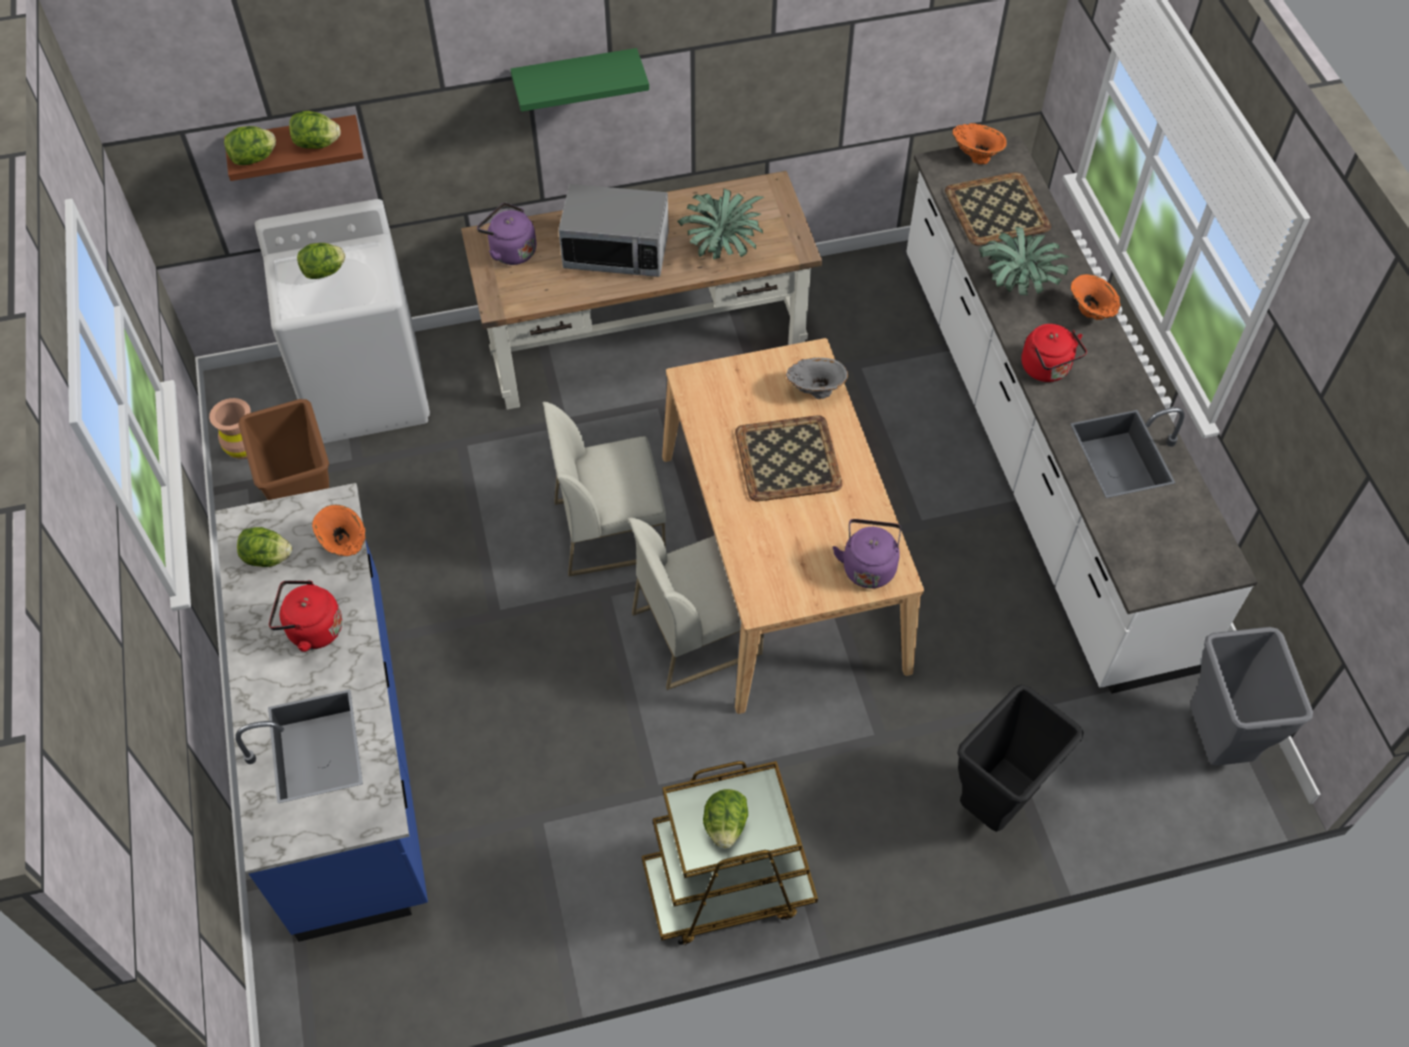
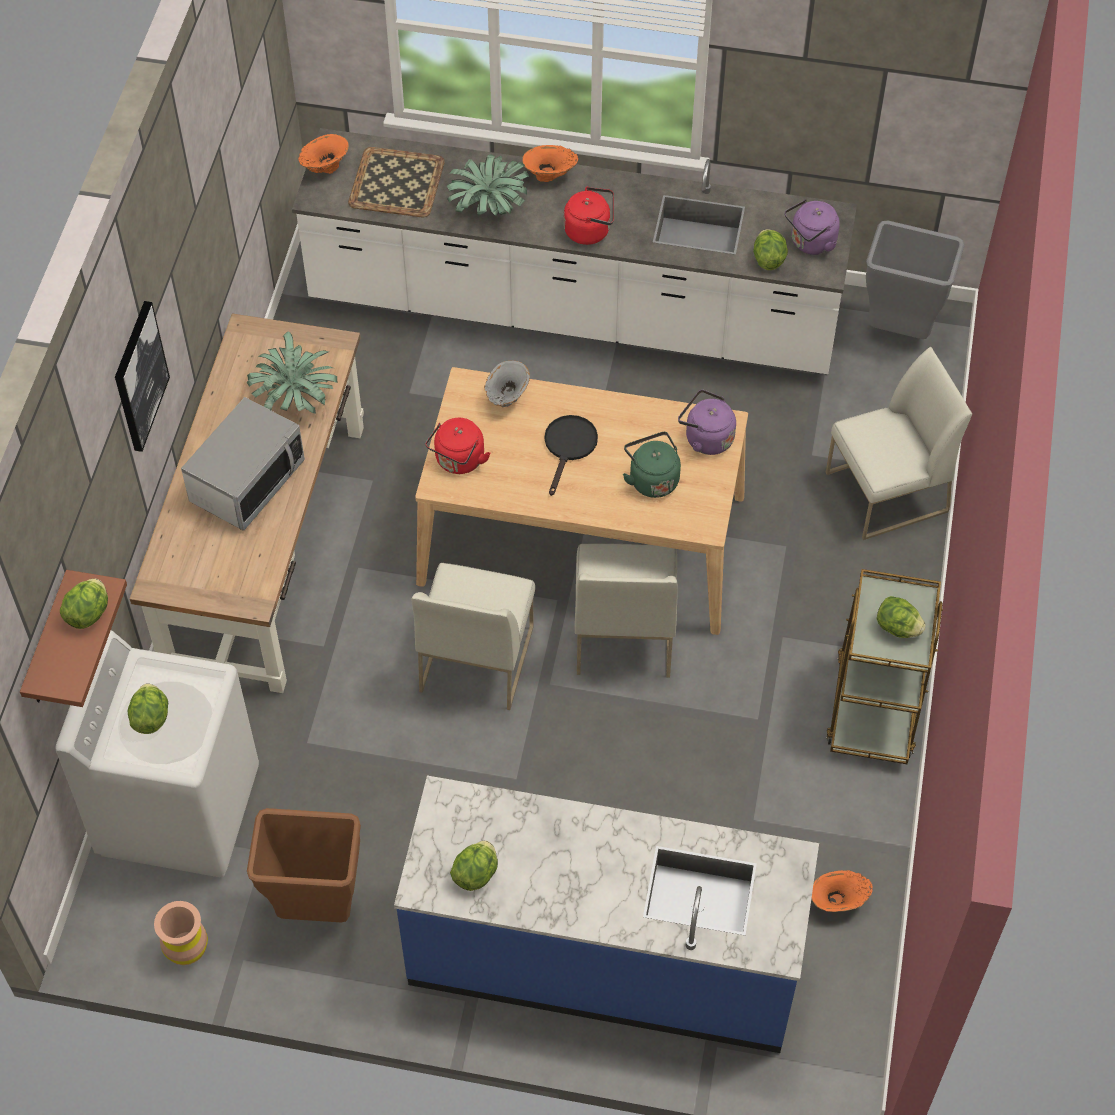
camera: 65 degrees left, 0 degrees up
(254, 159) = (73, 673): lettuce -> lettuce (768, 259)
(311, 629) = (576, 859): red kettle -> red kettle (458, 461)
(345, 547) = (498, 805): orange vase -> orange vase (838, 903)
(510, 251) = (189, 567): purple kettle -> purple kettle (810, 243)
(575, 77) = (139, 376): green shelf -> picture
(789, 459) = (569, 447): tray -> black frying pan
(791, 539) = (652, 479): none -> green kettle
(996, 805) = (886, 493): black trash can -> white chair

